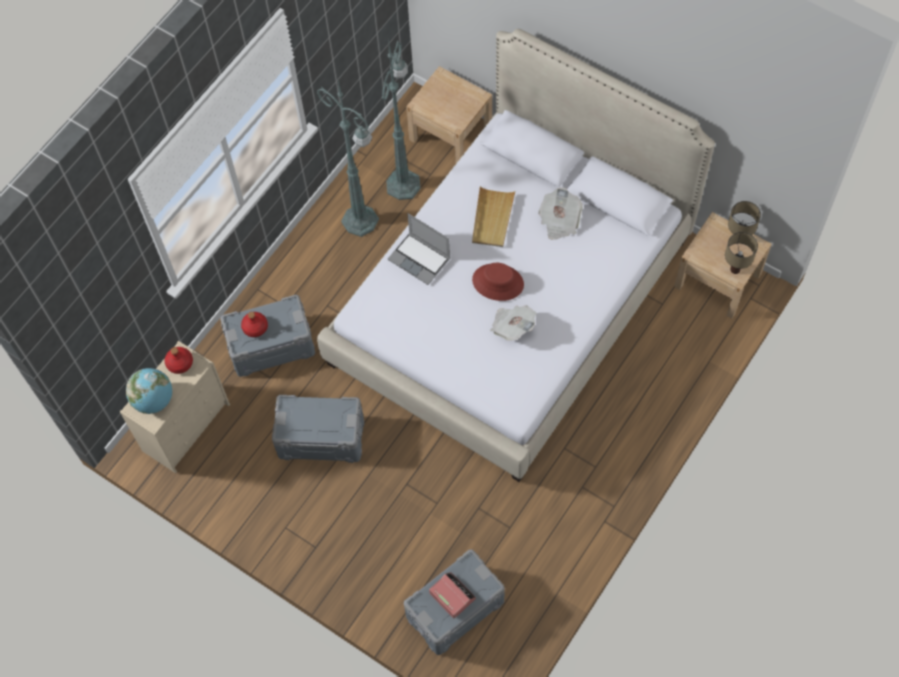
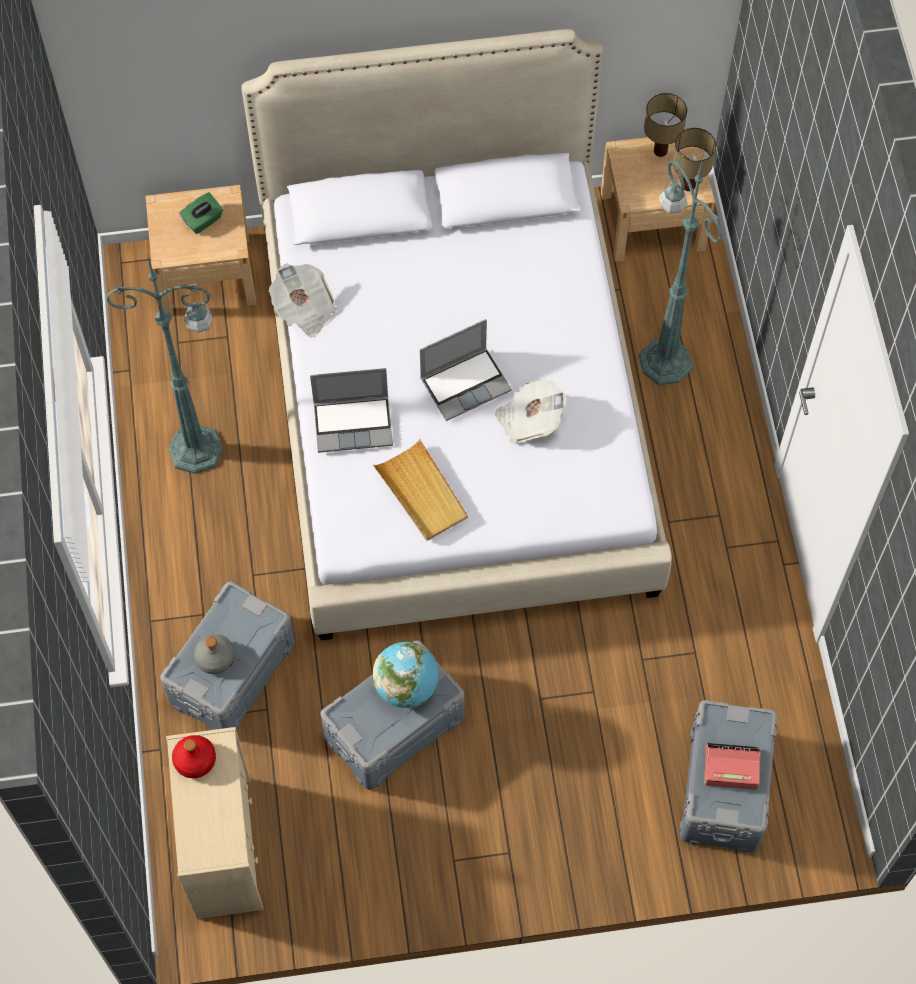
camera: 45 degrees left, 0 degrees up
(154, 400) = (207, 827): globe -> globe (406, 686)
(255, 327) = (215, 657): red bottle -> grey bottle
(404, 183) = (206, 369): green floor lamp -> green floor lamp (664, 359)
(455, 100) = (203, 221): none -> green tissue box
(492, 218) = (390, 318): beige tray -> beige tray (422, 493)
(498, 282) = (466, 383): red hat -> laptop
(559, 221) = (466, 266): newspaper -> newspaper (304, 309)

